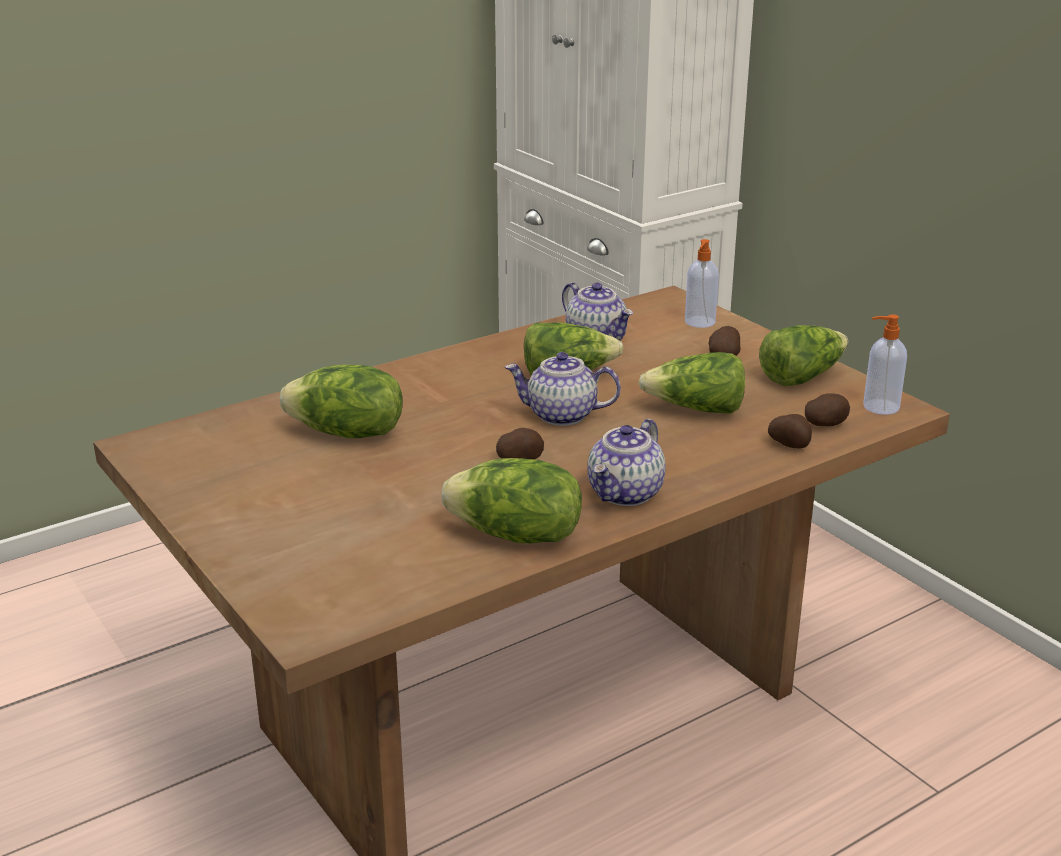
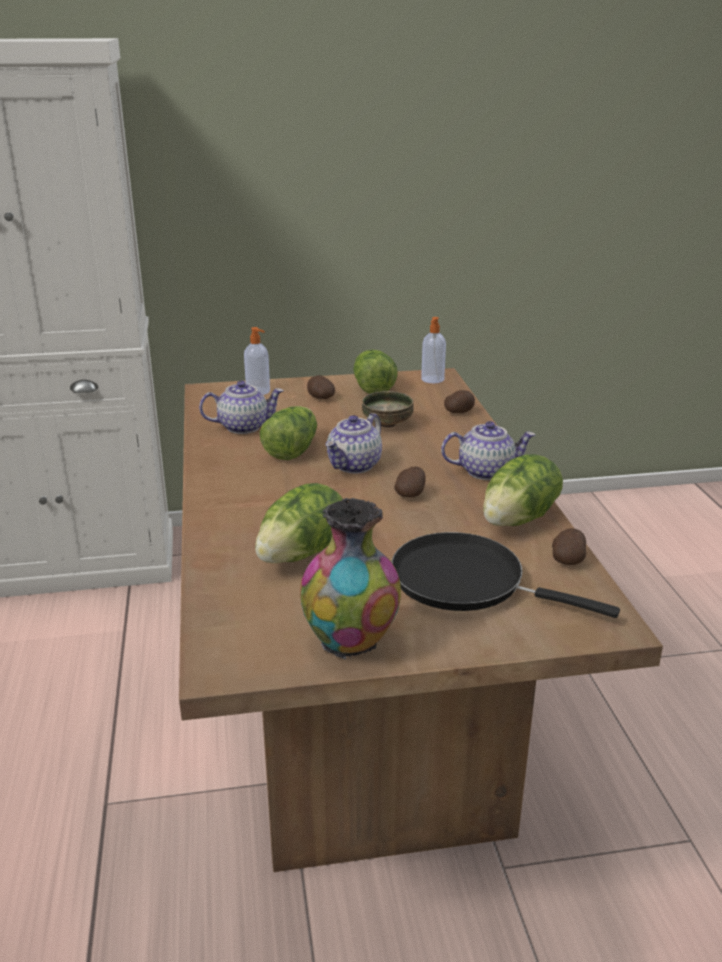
camera: 65 degrees left, 0 degrees up
(205, 491) = (351, 641): none -> vase
(347, 528) = (466, 582): none -> black frying pan
(626, 494) = (486, 471): teapot -> teapot turned 60 degrees counterclockwise
(696, 409) = (388, 424): lettuce -> bowl
(826, 425) = (442, 397): potato -> potato (568, 560)

